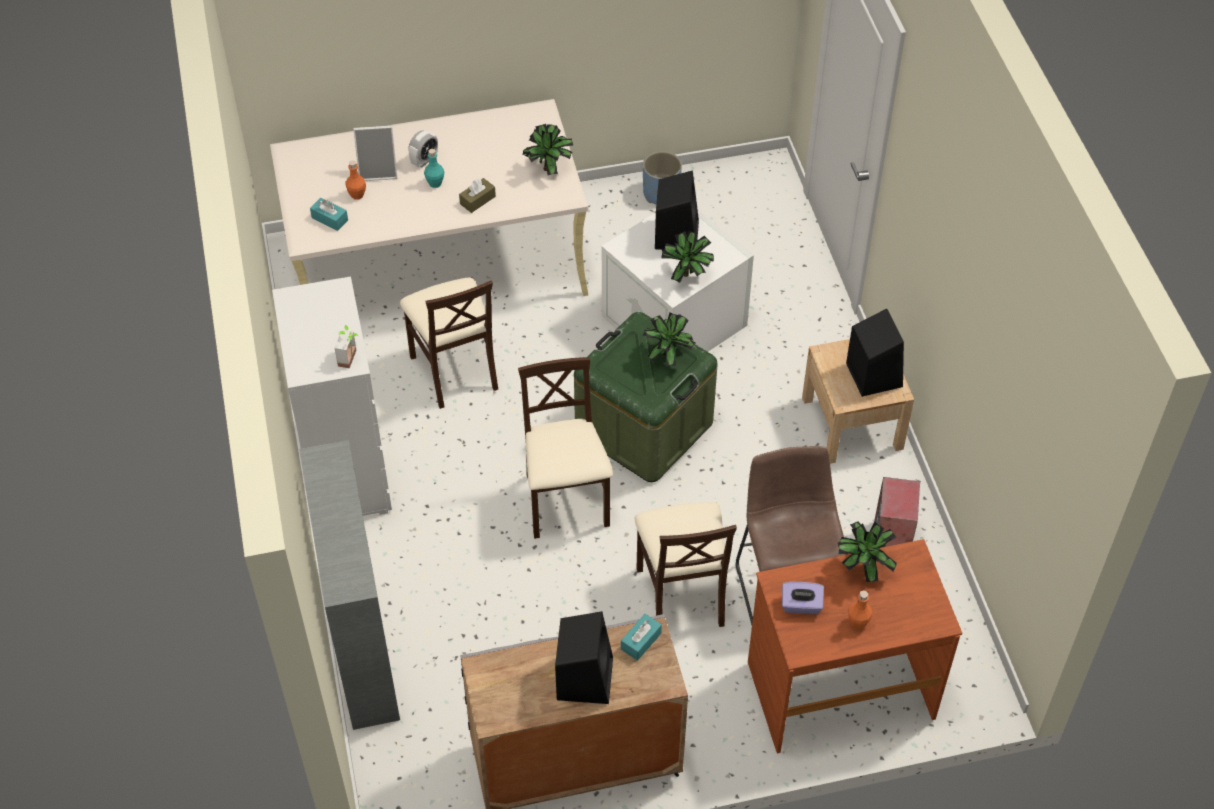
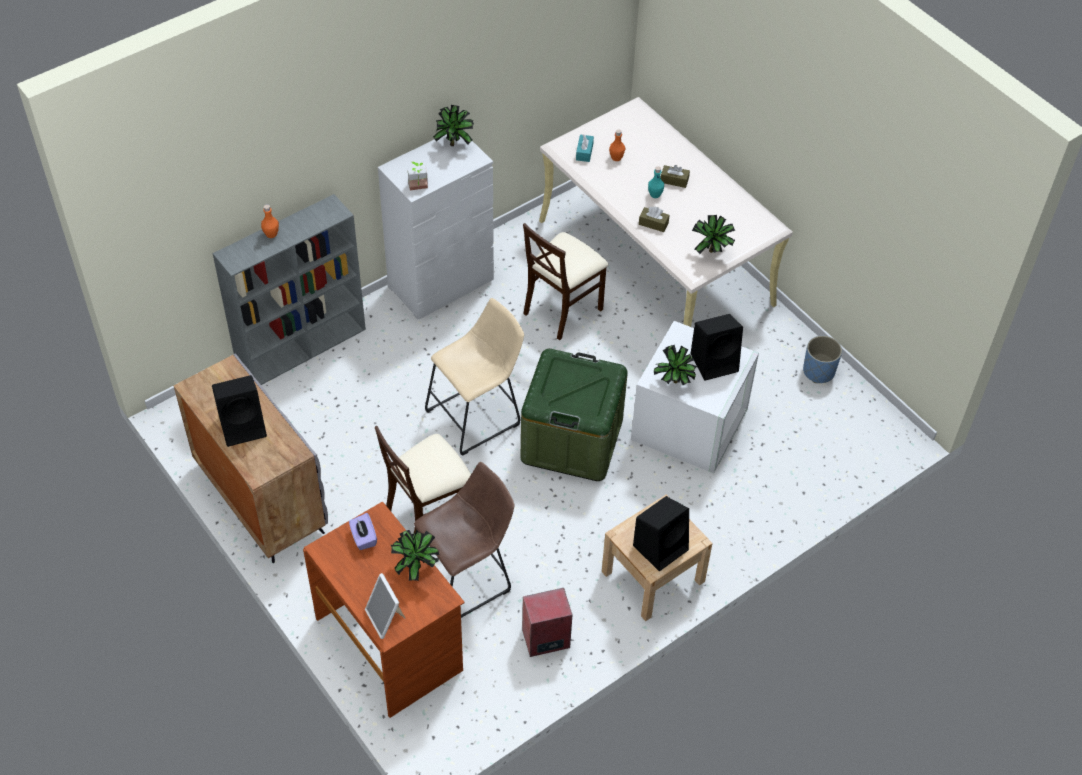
camera: 65 degrees right, 0 degrees up
(378, 170) = (647, 160): picture frame -> picture frame (386, 619)
(424, 160) = (674, 180): alarm clock -> brown tissue box
(565, 502) = (478, 416): beige chair -> beige stool
(641, 641) = (287, 448): turquoise tissue box -> none
(667, 357) = (589, 399): potted plant -> potted plant (455, 144)
(857, 623) = (363, 579): orange bottle -> orange bottle (271, 234)

